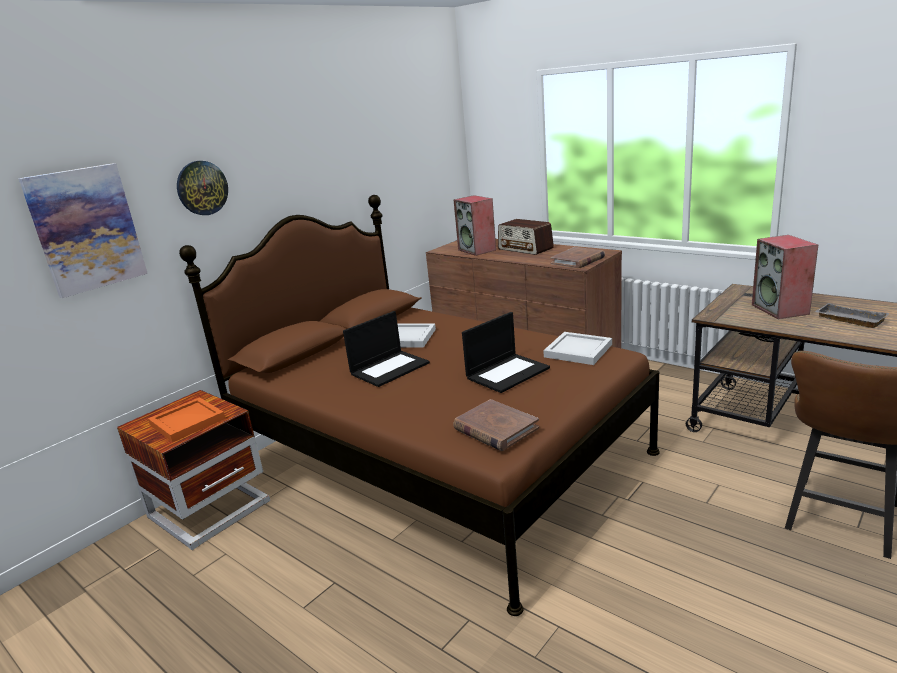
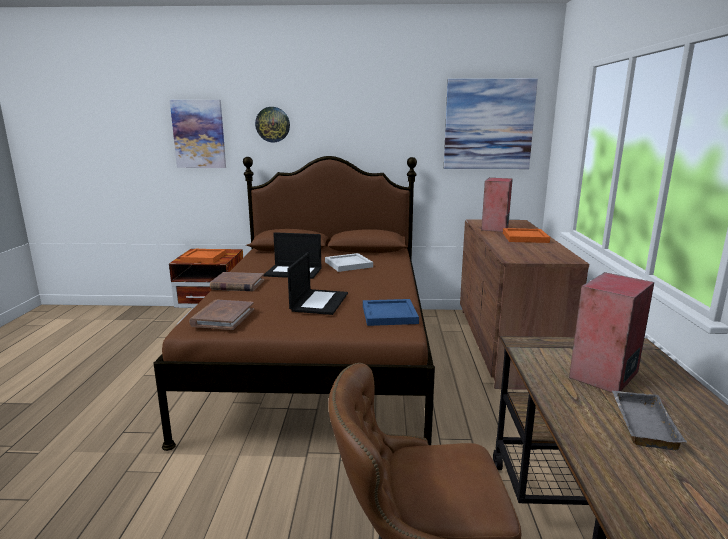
camera: 50 degrees right, 5 degrees down
(422, 143) = (488, 124): none -> picture
(507, 372) = (319, 302): laptop -> laptop turned 90 degrees counterclockwise
(525, 249) = (526, 238): radio -> orange tray
(577, 260) = (526, 256): brown book -> brown book (237, 284)
(577, 351) = (388, 314): white tray -> blue tray

